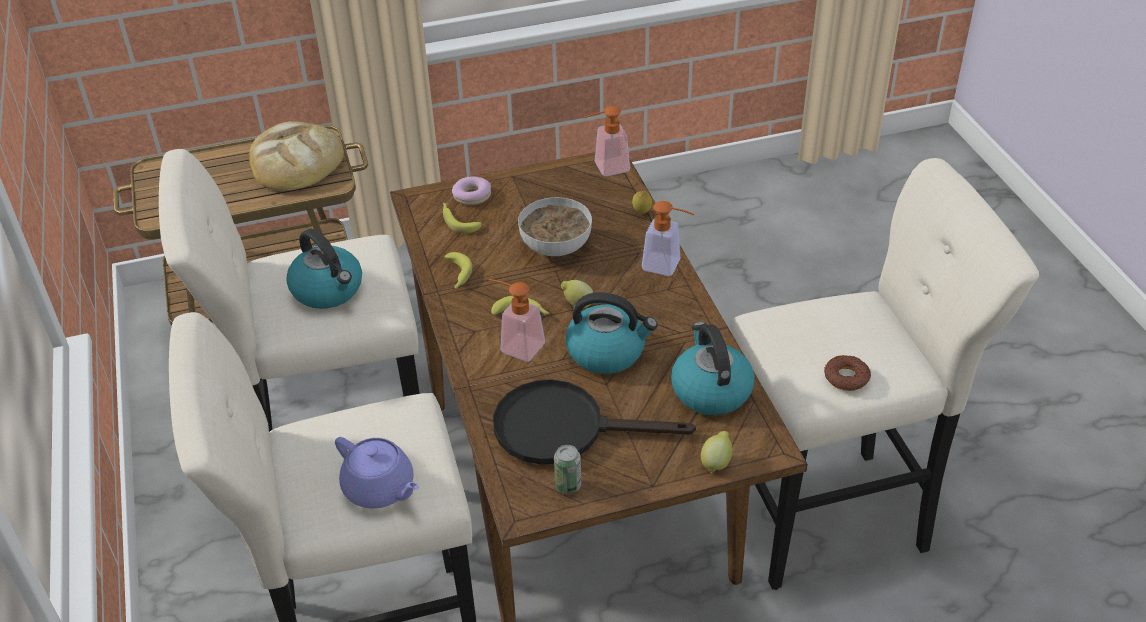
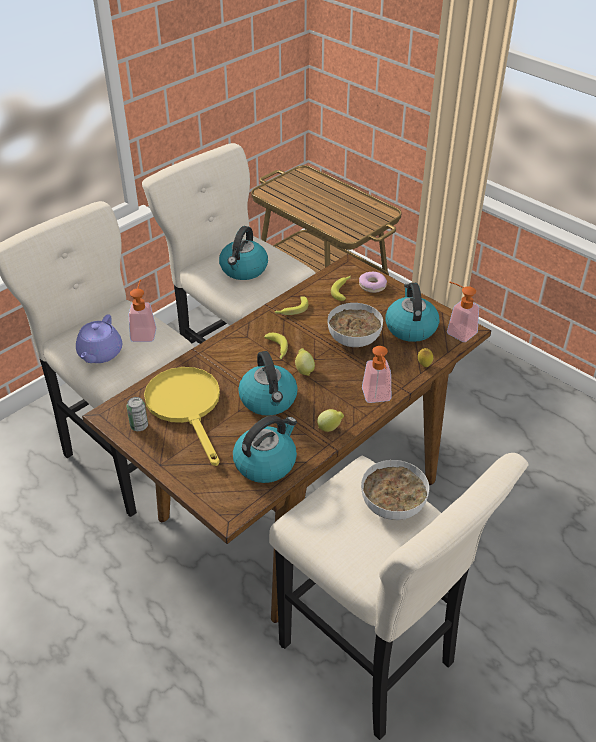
camera: 60 degrees right, 0 degrees up
(296, 161) = (354, 213): bread -> none
(516, 345) = (246, 358): soap dispenser -> soap dispenser (144, 332)
(565, 428) = (187, 406): black frying pan -> yellow frying pan
(571, 197) = (410, 327): none -> kettle
(716, 462) = (198, 489): lemon -> lemon (330, 428)
(829, 318) = (393, 505): none -> bowl
(846, 377) = (334, 536): donut -> none

